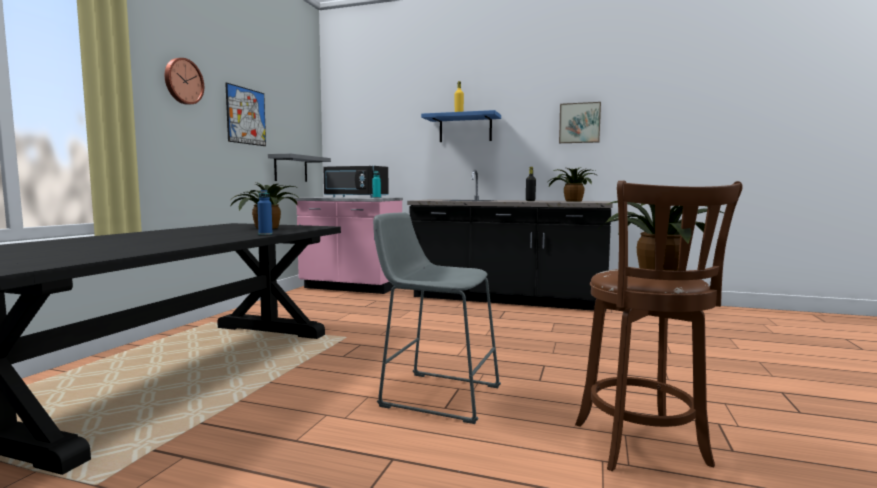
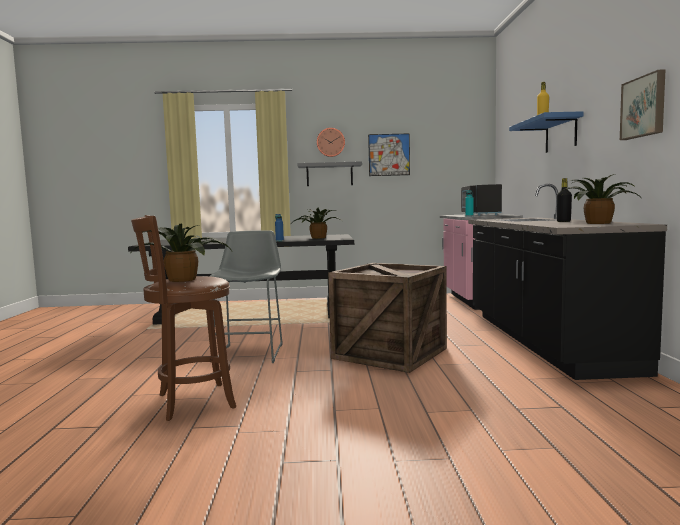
camera: 70 degrees right, 0 degrees up
(291, 168) = (443, 190): grey shelf -> grey shelf (329, 174)
(504, 338) = (392, 353): none -> crate

